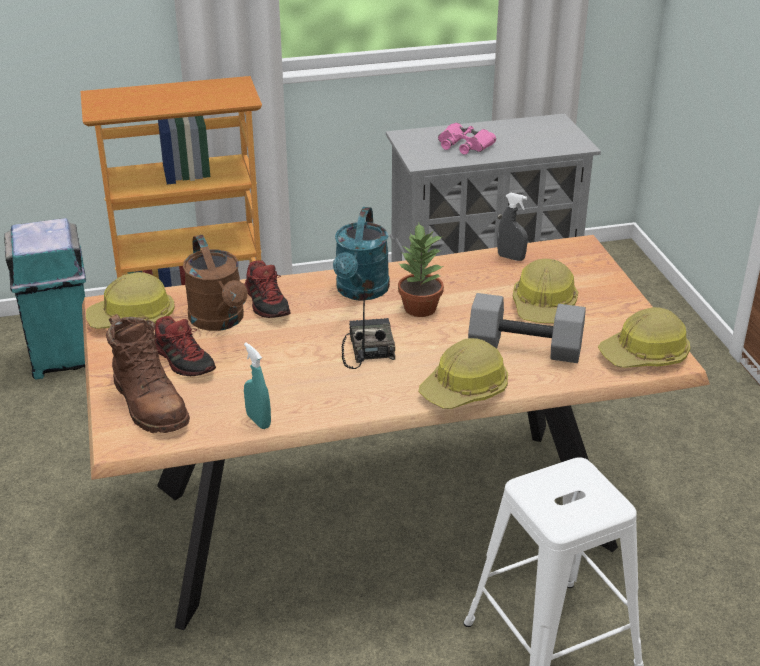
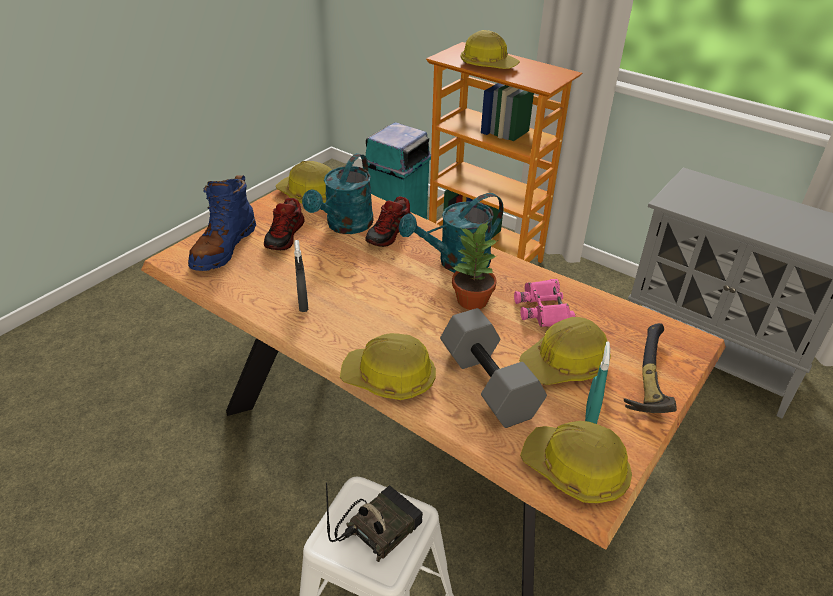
camera: 50 degrees right, 5 degrees up
(149, 404) = (224, 248): brown boot -> blue boot
(156, 103) = (487, 65): none -> hard hat
(220, 321) = (345, 226): brown watering can -> turquoise watering can
(258, 421) = (247, 299): turquoise spray bottle -> turquoise spray bottle (590, 416)
(367, 349) = (386, 302): radio -> radio (378, 527)
(464, 145) = (731, 207): pink binoculars -> pink binoculars (543, 309)
(511, 257) = (611, 310): grey spray bottle -> grey spray bottle (303, 304)
(595, 283) = (646, 378): none -> hammer

